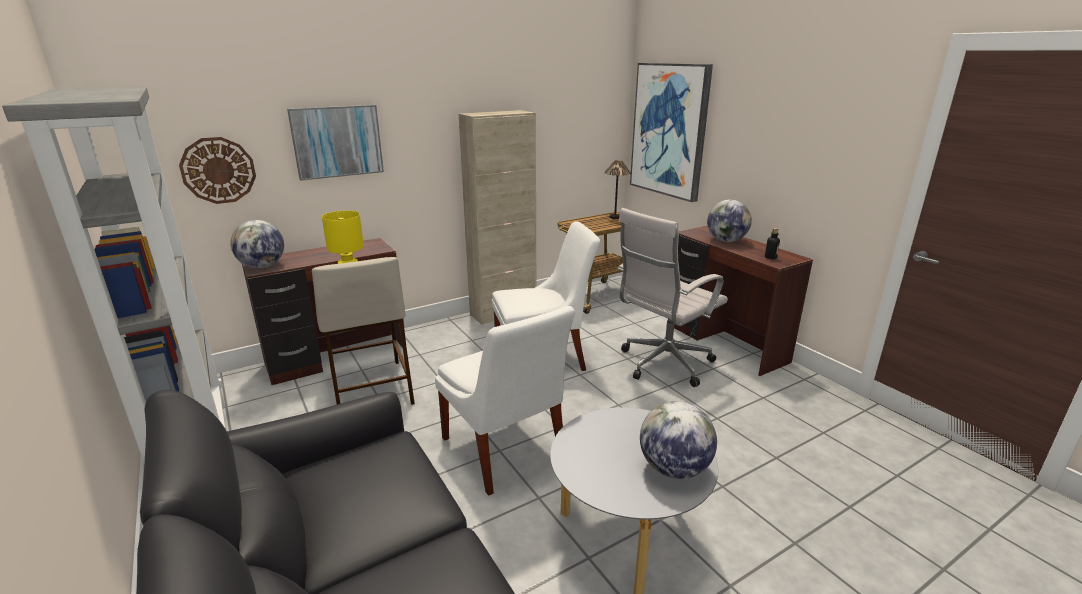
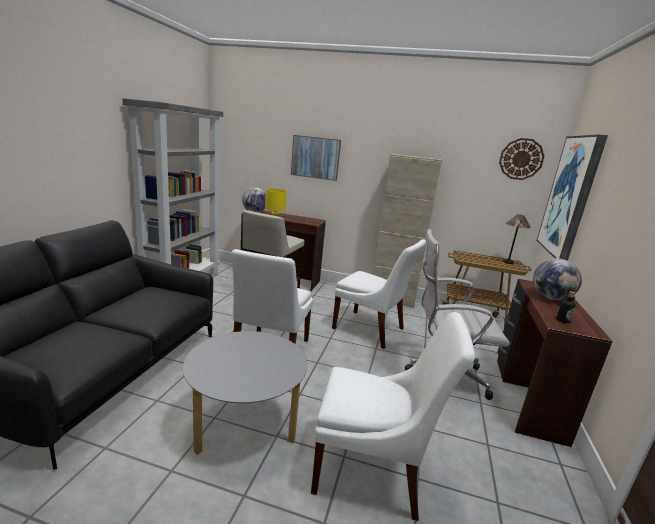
camera: 45 degrees right, 5 degrees down
(218, 170) = (257, 161): wall clock -> wall clock (521, 159)
(674, 469) = (248, 380): globe -> none
(752, 477) = (373, 470): none -> white chair

